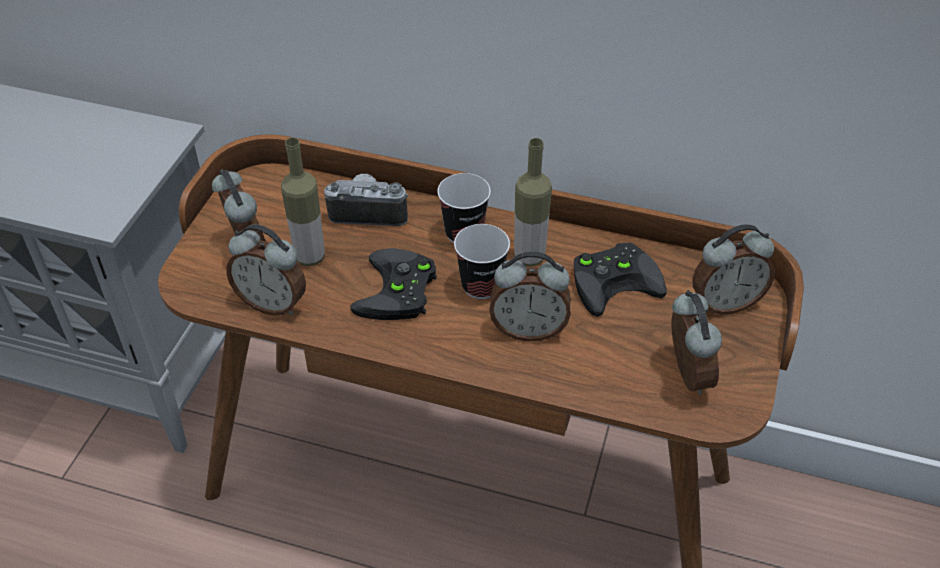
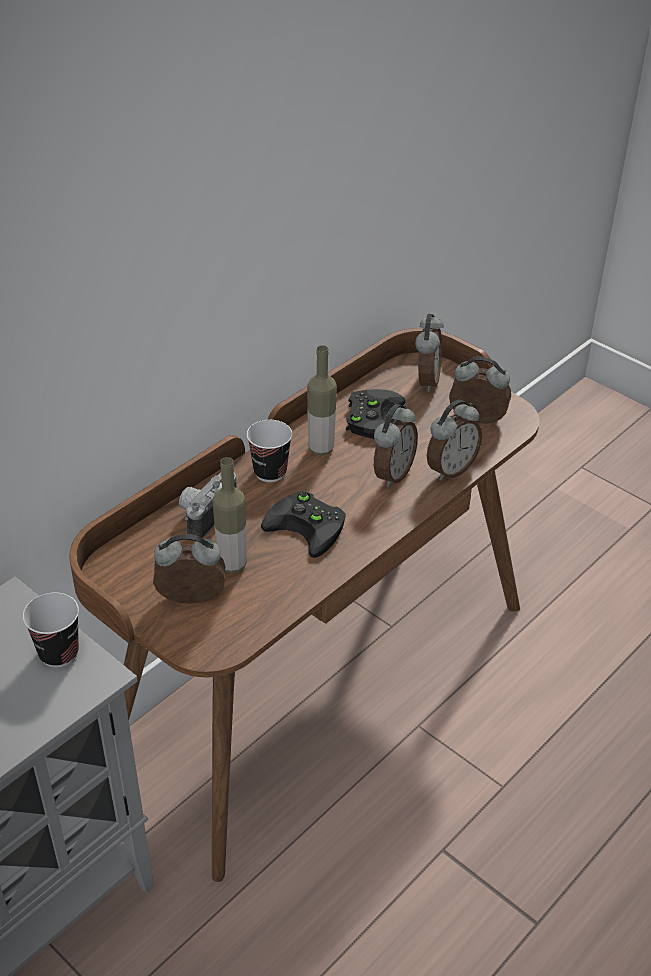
camera: 65 degrees left, 5 degrees down
(273, 303) = (271, 601): alarm clock -> alarm clock (450, 469)
(481, 285) = (333, 482): cup -> cup (59, 653)

